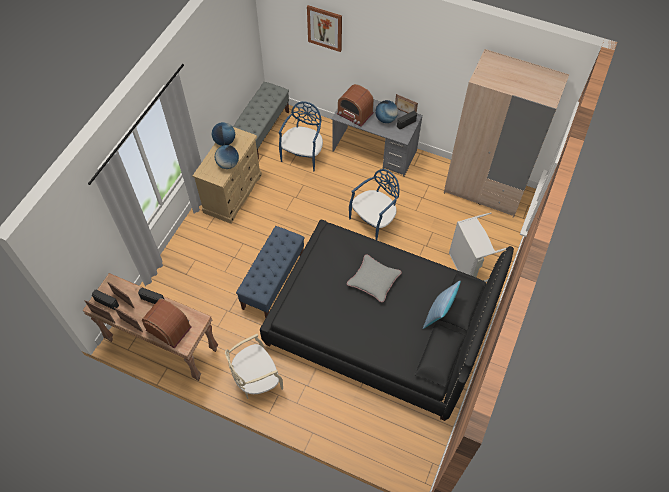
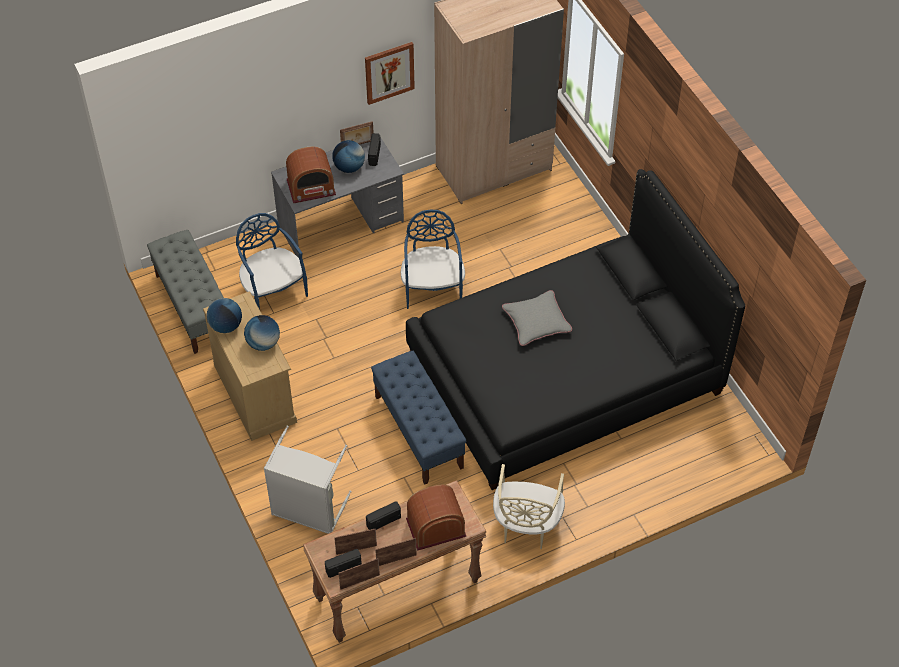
camera: 50 degrees left, 5 degrees down
(325, 28) = (222, 110): picture -> picture (389, 72)
(439, 314) = (626, 297): pillow -> none
(467, 267) = (571, 250): grey laundry basket -> grey laundry basket (308, 510)

